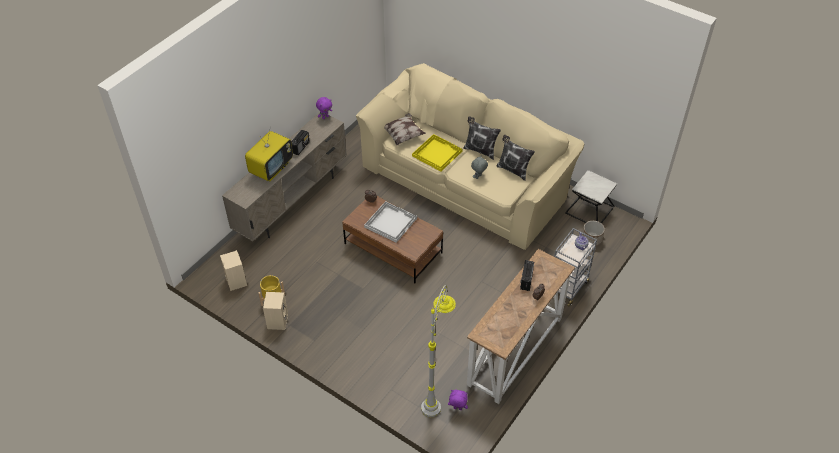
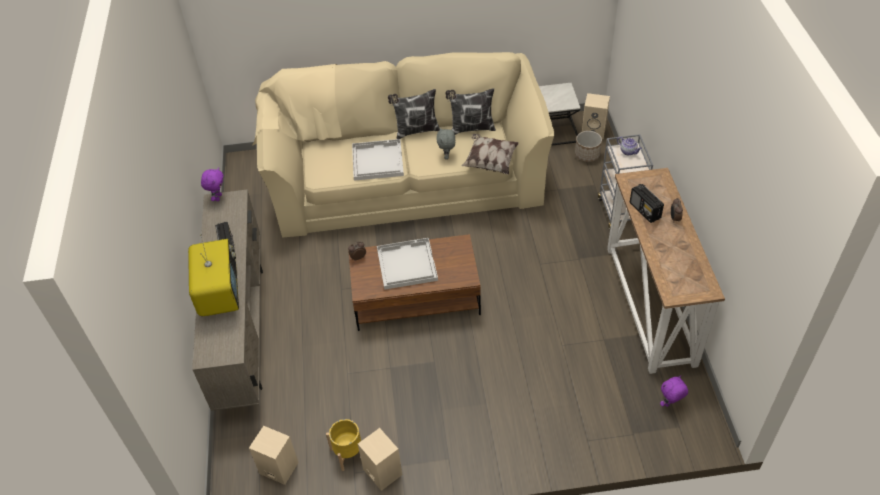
camera: 40 degrees left, 0 degrees up
(403, 135) = (318, 165): pillow -> pillow (490, 162)
(436, 394) = (634, 406): grey floor lamp -> none
(437, 153) = (377, 160): yellow tray -> white tray
(615, 228) = (594, 131): none -> beige speaker

